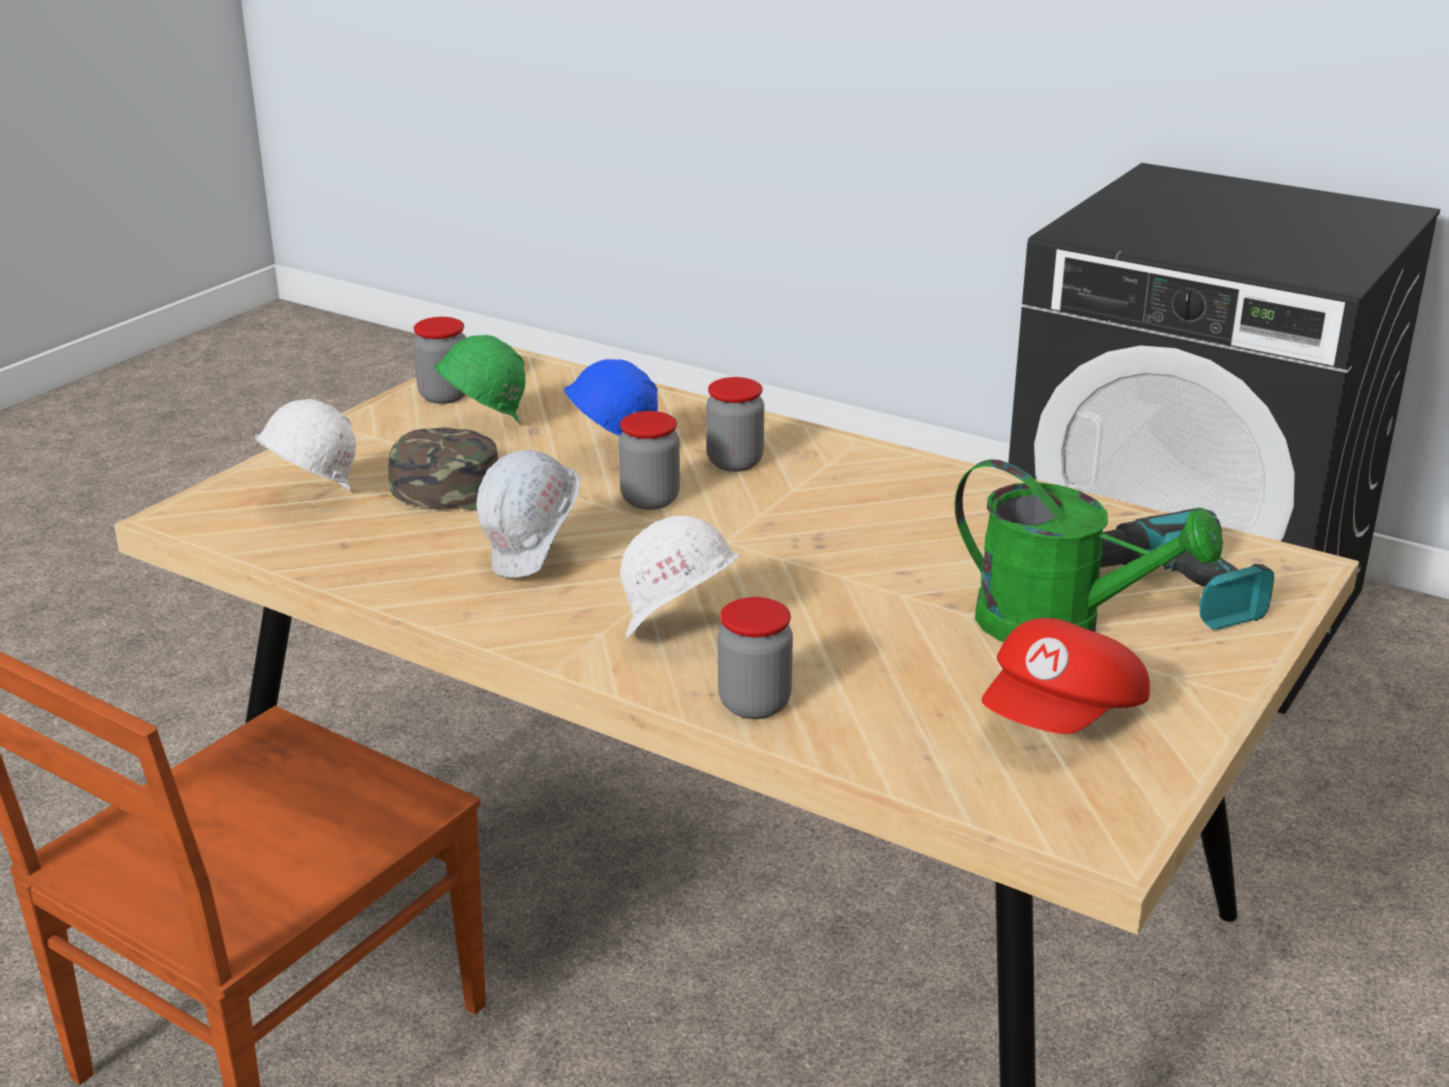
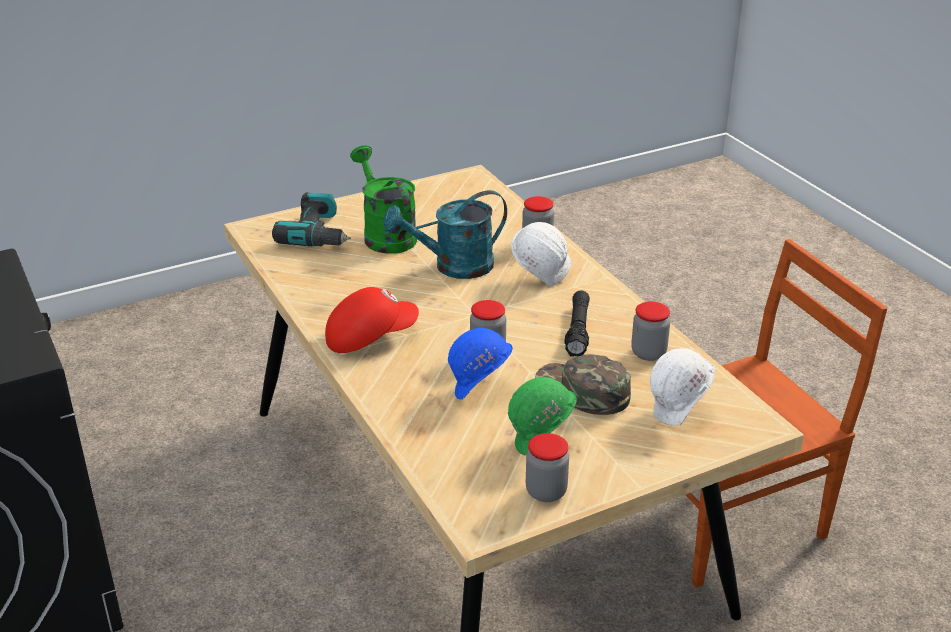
camera: 150 degrees left, 5 degrees up
(534, 563) = (578, 331): white hard hat -> black flashlight
(735, 462) = (416, 362): jar -> jar (648, 353)
(853, 604) = (453, 267): none -> turquoise watering can
(1063, 718) = (433, 207): red cap -> red cap (370, 336)

